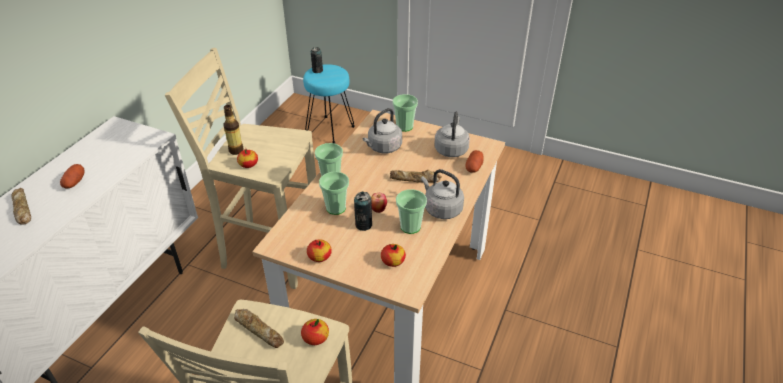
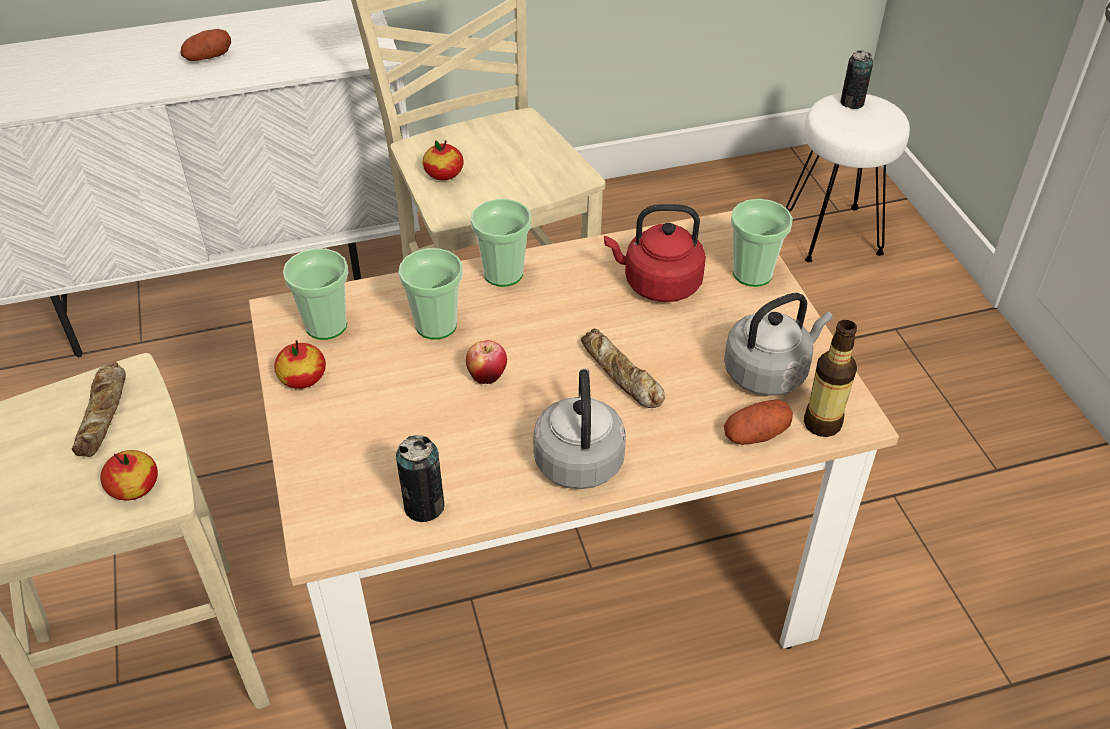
camera: 50 degrees right, 5 degrees up
(21, 209) = (119, 56): bread -> none
(236, 150) = (461, 142): bottle -> bottle (822, 423)
(330, 129) = (833, 234): turquoise stool -> white stool
(363, 225) = (429, 382): can -> can (424, 506)
(383, 148) = (658, 284): grey kettle -> red kettle
(393, 261) = (375, 473): apple -> none
(410, 226) = (486, 444): cup -> cup (326, 325)

